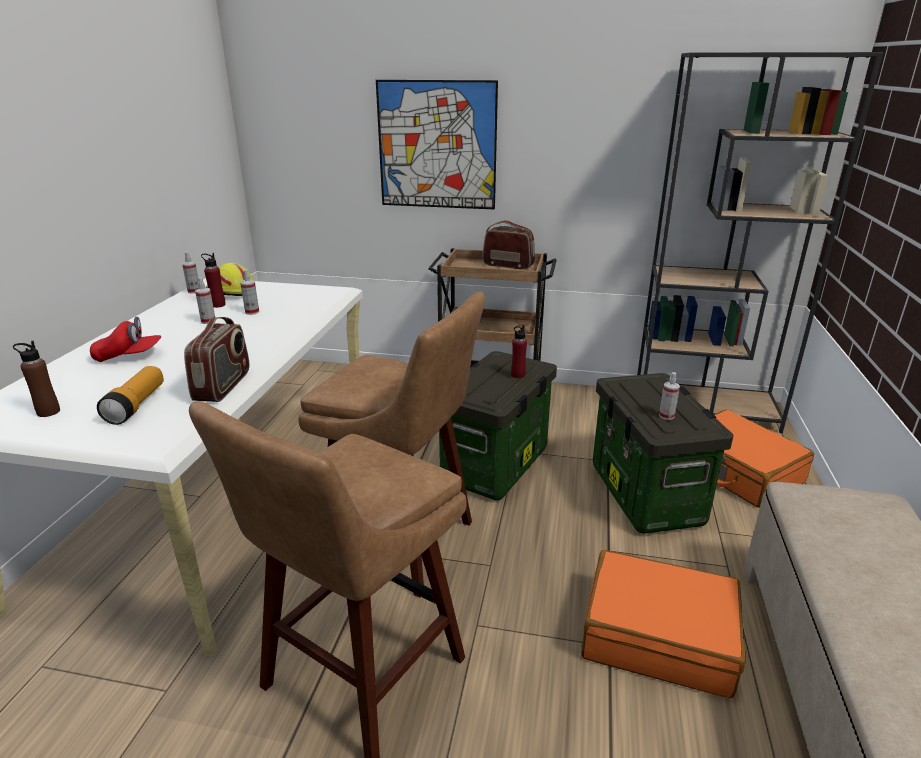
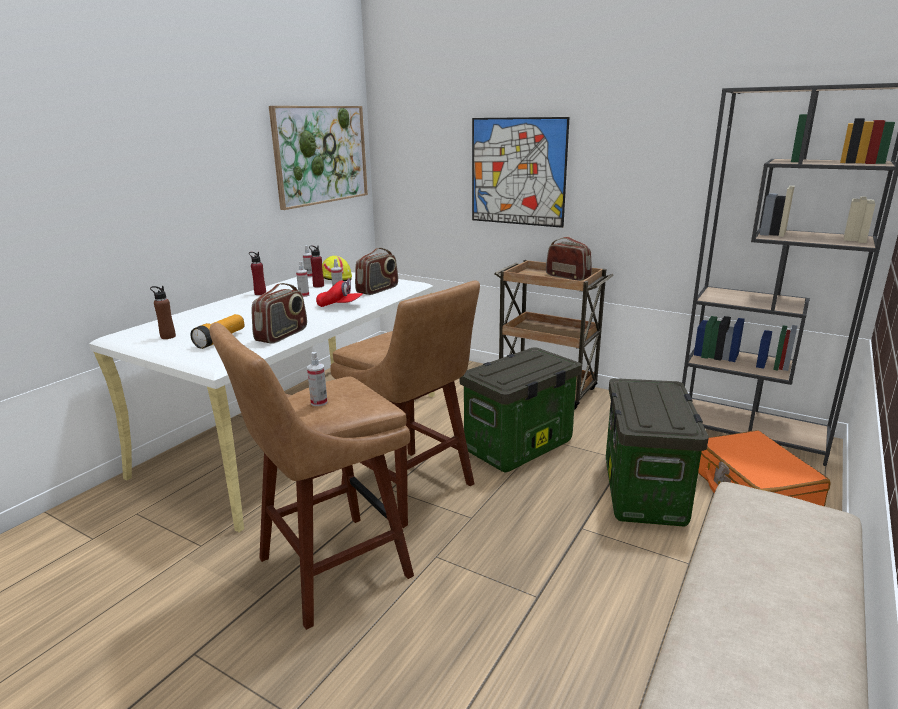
camera: 20 degrees right, 5 degrees down
(129, 356) = (237, 311): red cap -> red cap (340, 306)
(181, 128) = (321, 155): none -> picture
(301, 303) = (378, 290): none -> radio
(518, 375) = (540, 366): red bottle -> red bottle (260, 293)
(658, 635) = (586, 600): orange suitcase -> none
(666, 416) = (652, 413): spray bottle -> spray bottle (319, 402)

